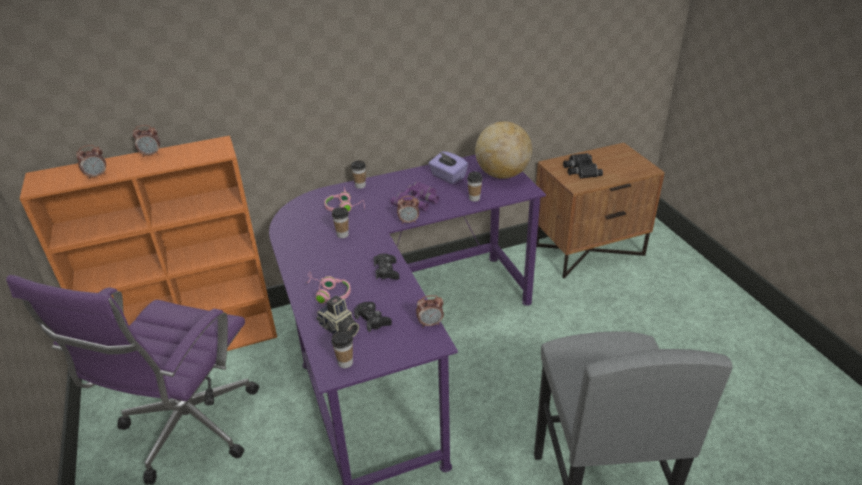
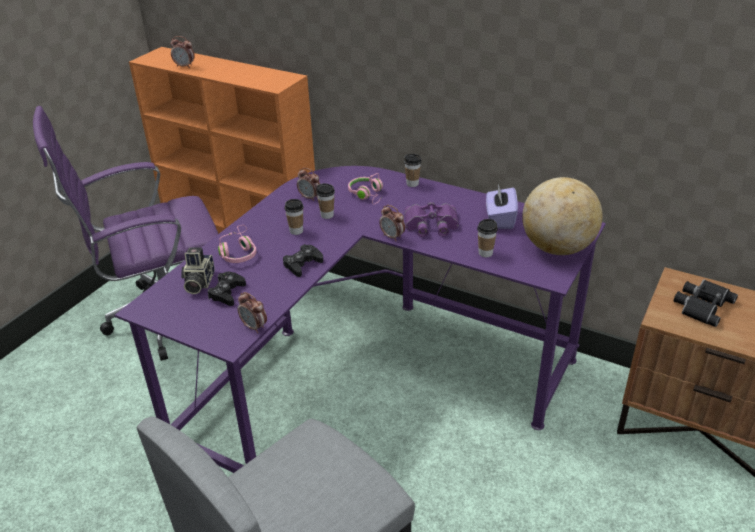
camera: 50 degrees right, 0 degrees up
(151, 154) = (237, 66): alarm clock -> alarm clock (310, 198)
(345, 362) = (159, 308): cup -> cup (296, 231)

